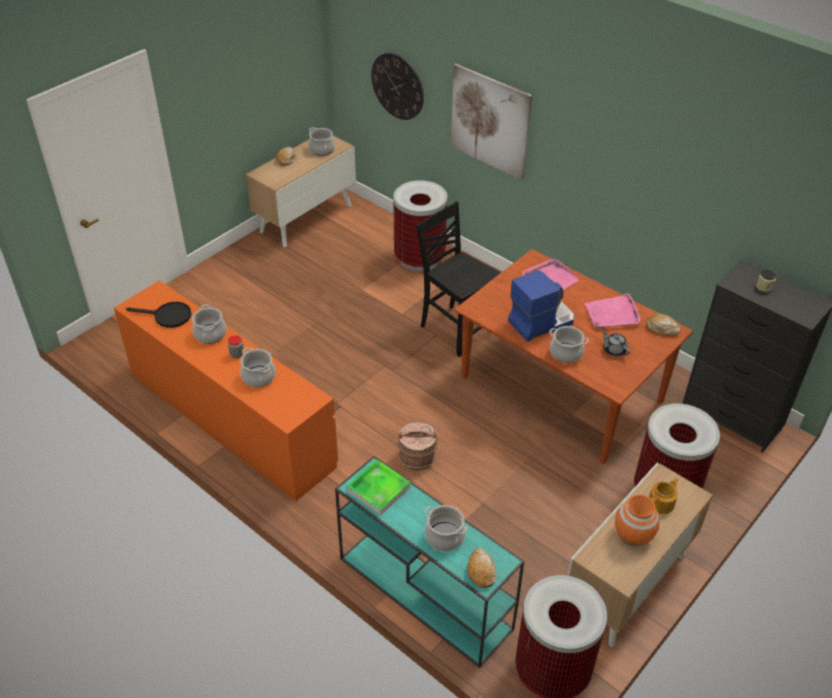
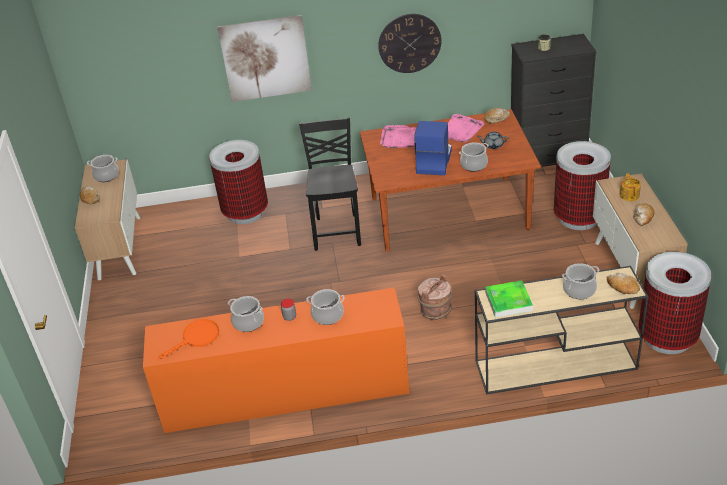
camera: 45 degrees left, 5 degrees down
(167, 316) = (196, 338): black frying pan -> orange frying pan
(397, 86) = (157, 79): wall clock -> wall clock (409, 43)
(423, 592) = (554, 366): turquoise console table -> beige console table
(455, 329) = (337, 231): black chair -> black chair turned 90 degrees clockwise
(633, 535) = (643, 218): orange vase -> bread

